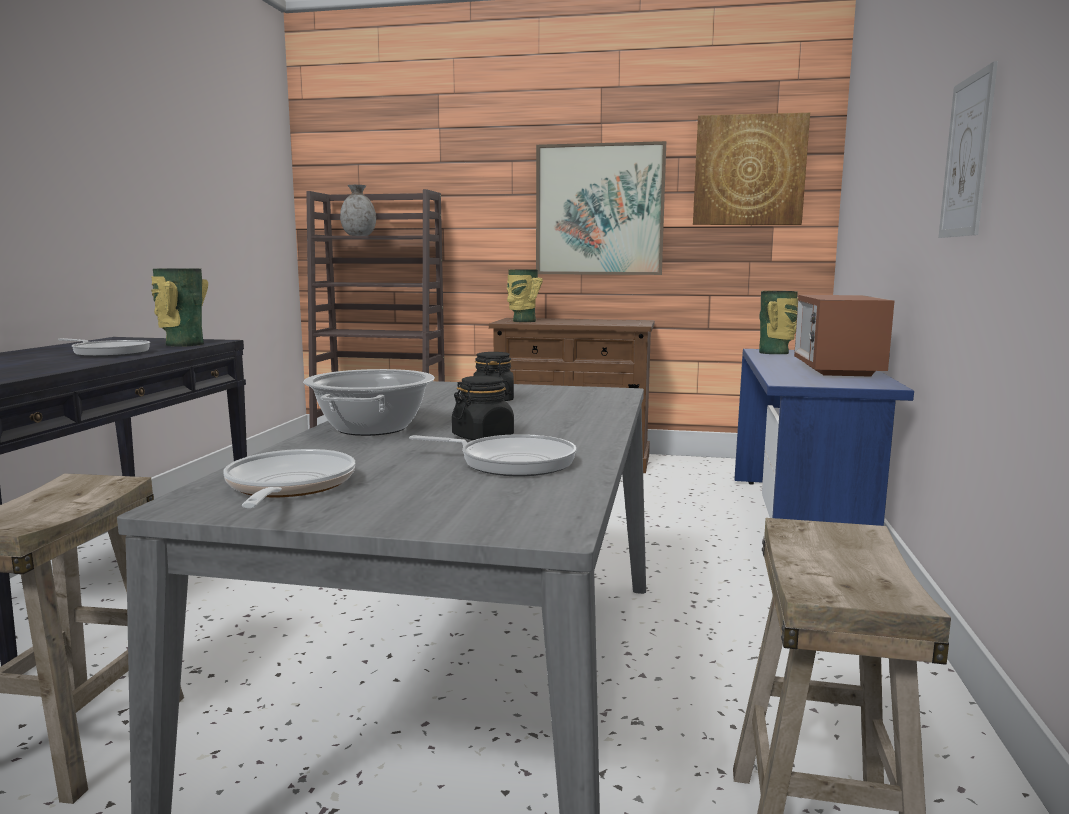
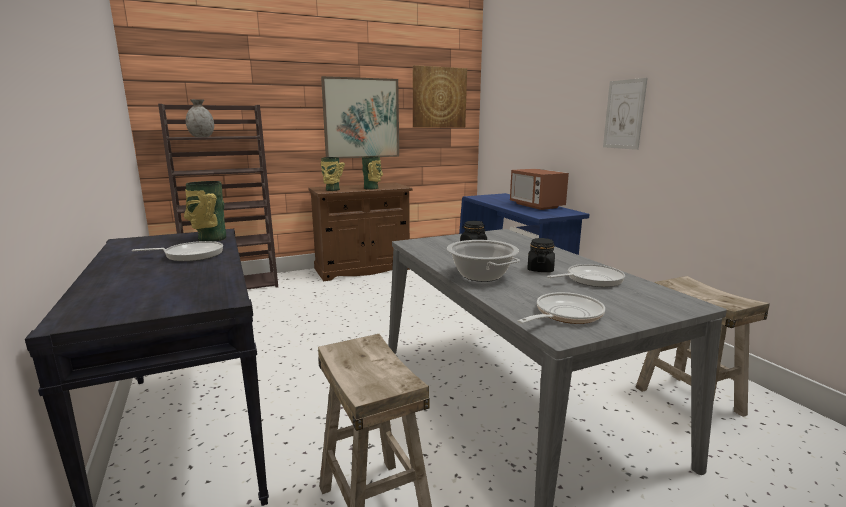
camera: 35 degrees left, 5 degrees up
(288, 487) = (565, 315): frying pan -> frying pan turned 90 degrees clockwise
(775, 353) = (485, 197): vase -> vase (372, 188)

